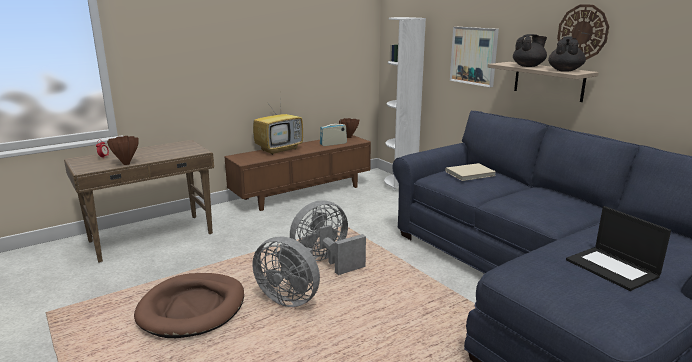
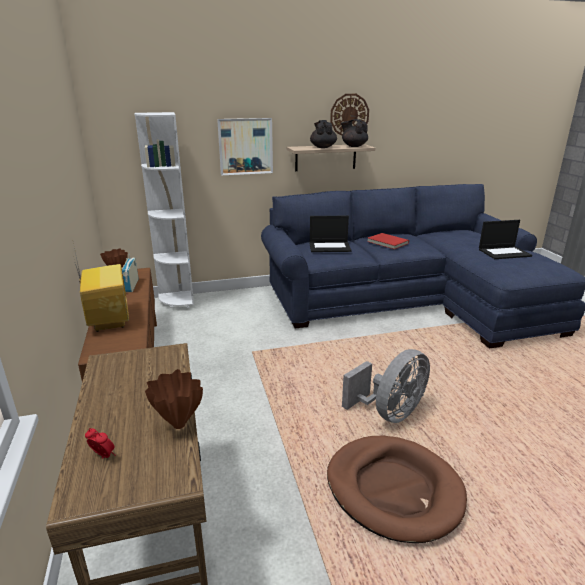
camera: 70 degrees left, 5 degrees up
(326, 261) = (325, 378): grey fan -> none
(470, 174) = (330, 247): beige book -> laptop
(533, 197) = (387, 242): none -> red book

